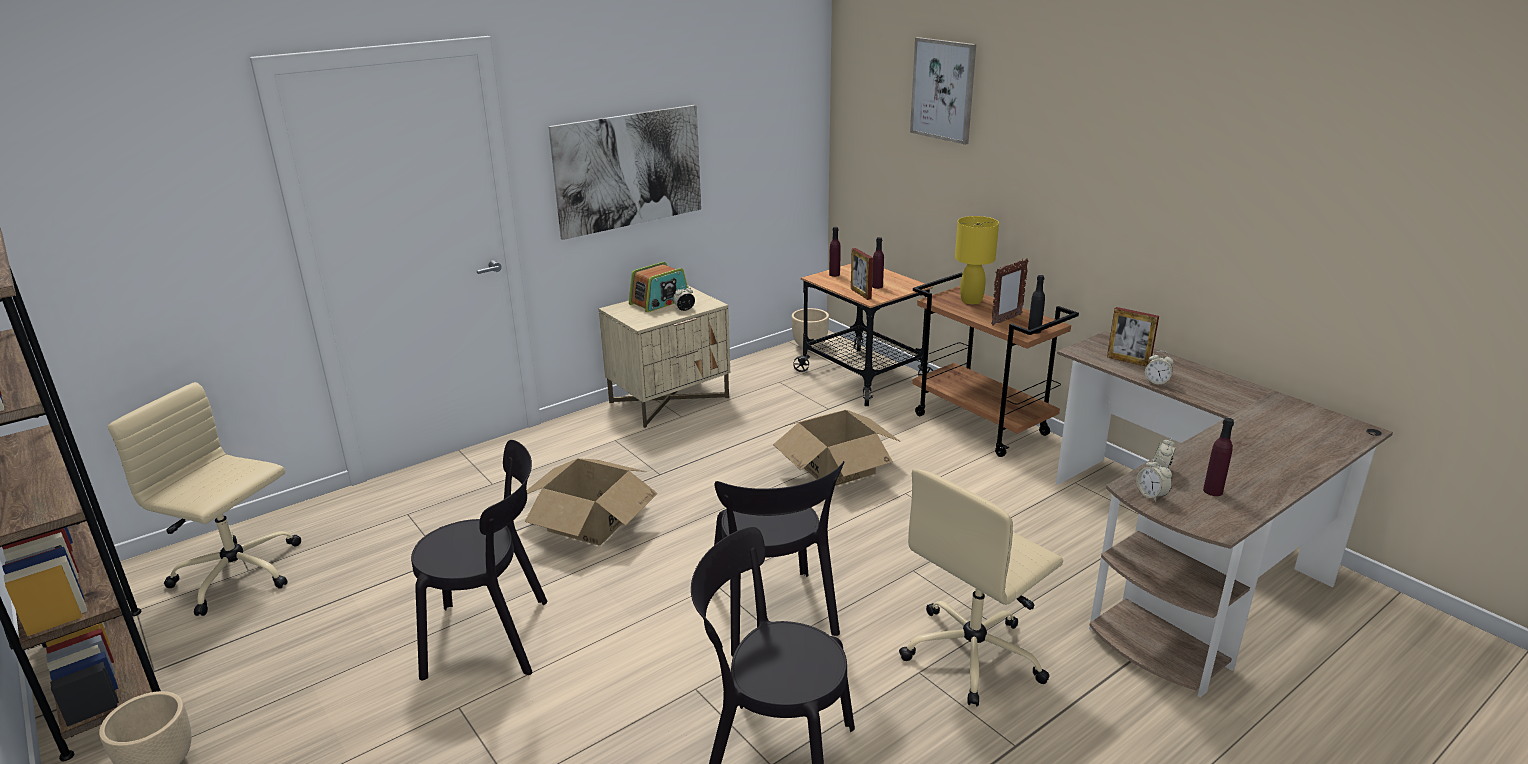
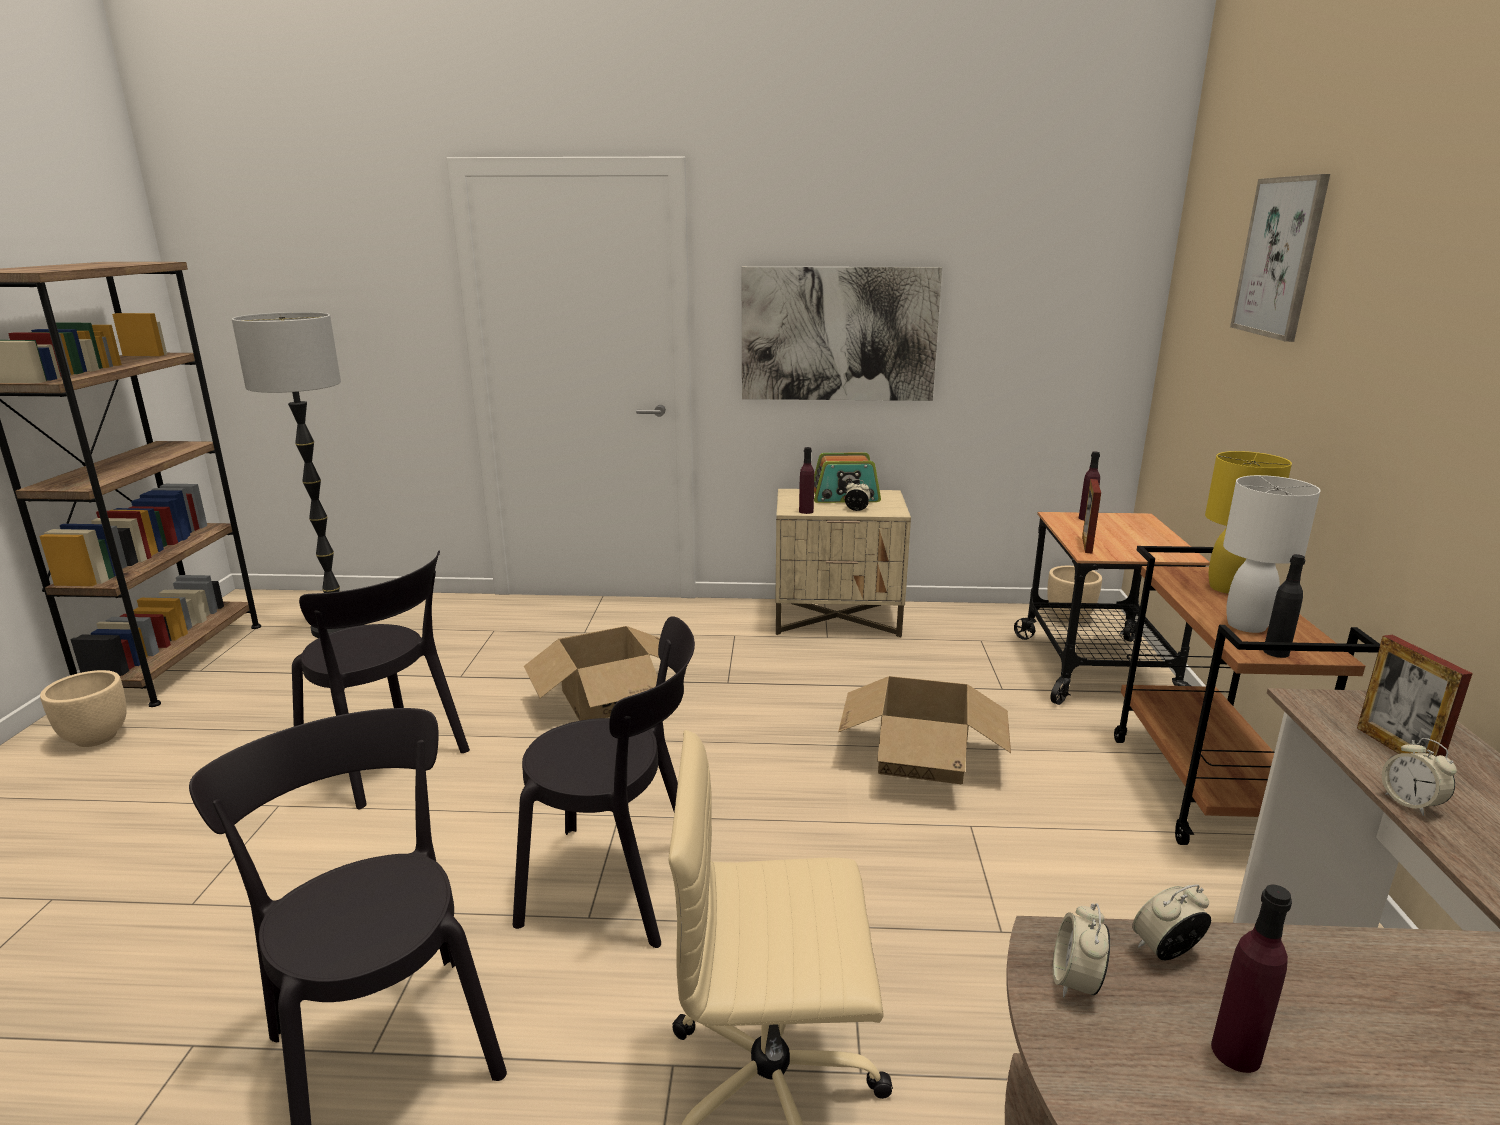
camera: 40 degrees right, 5 degrees down
(239, 575) = (338, 628): beige office chair -> floor lamp
(773, 617) = (619, 884): black chair -> black chair turned 105 degrees counterclockwise
(877, 286) = (1124, 543): purple bottle -> purple bottle (806, 511)
(1006, 320) = (1247, 625): picture frame -> white table lamp

